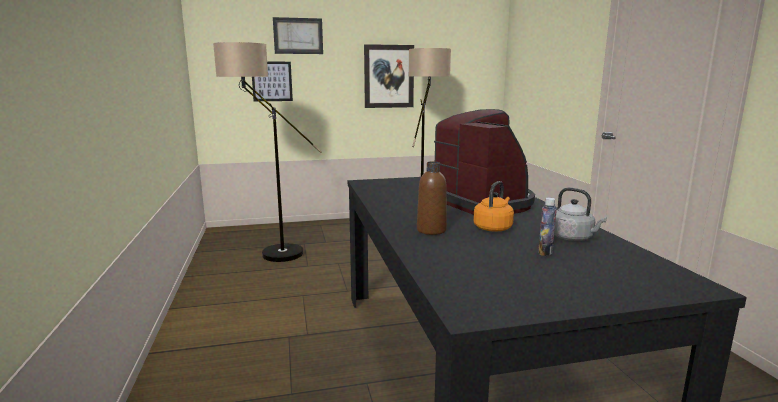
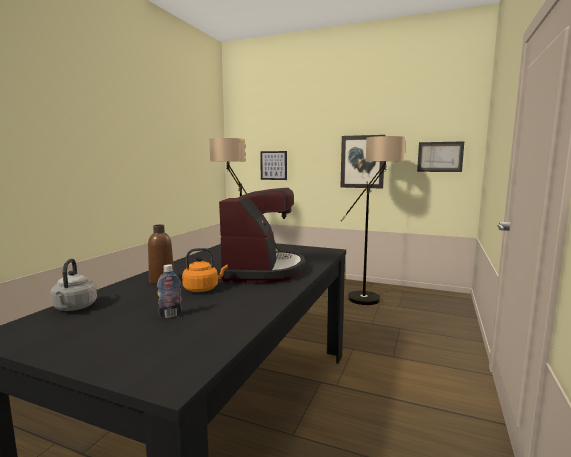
camera: 35 degrees right, 5 degrees down
(298, 36) = (293, 132): picture -> picture (440, 157)
(573, 238) = (228, 311): grey kettle -> grey kettle (74, 308)

